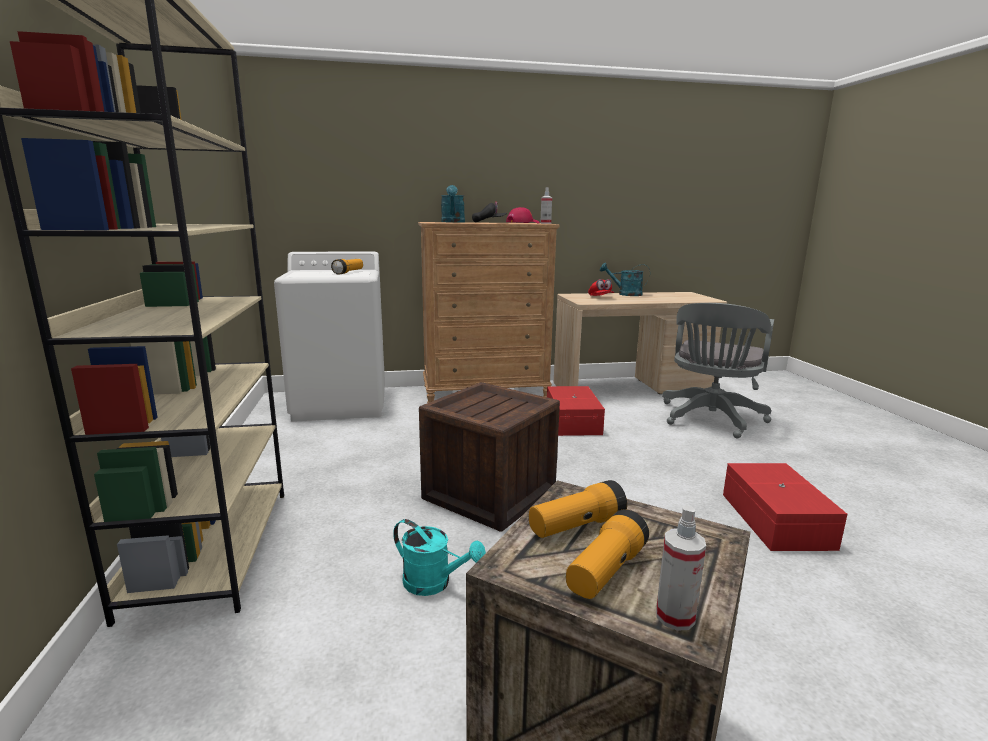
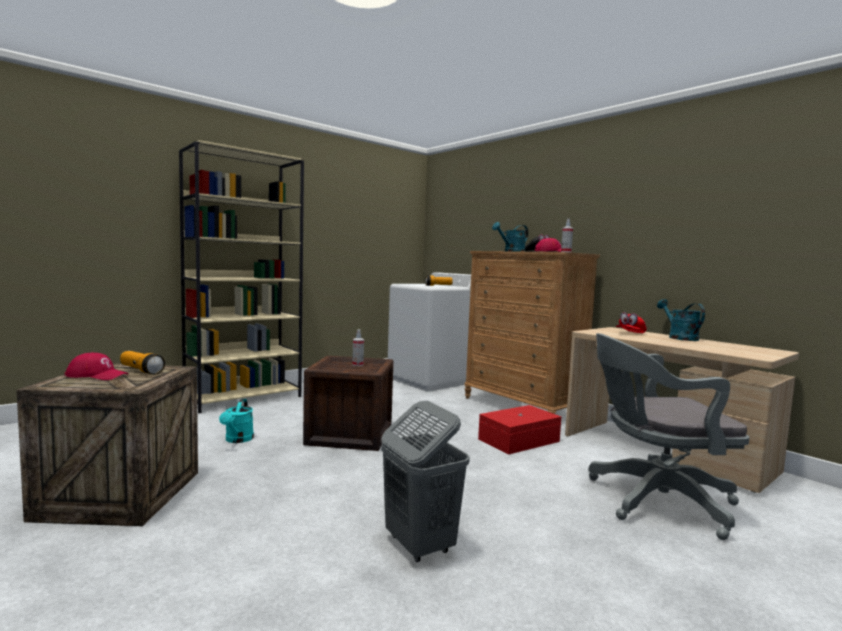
camera: 60 degrees right, 10 degrees down
(606, 571) = (97, 375): flashlight -> red cap
(675, 616) = (57, 384): spray bottle -> spray bottle (357, 365)
(774, 521) = (419, 545): red storage box -> grey laundry basket

